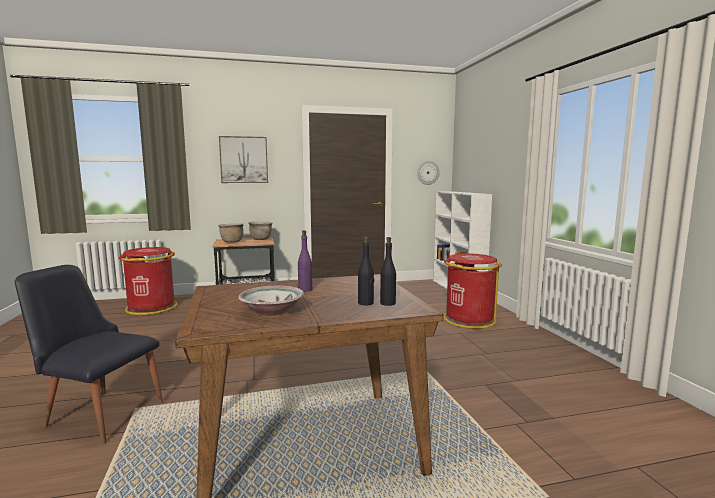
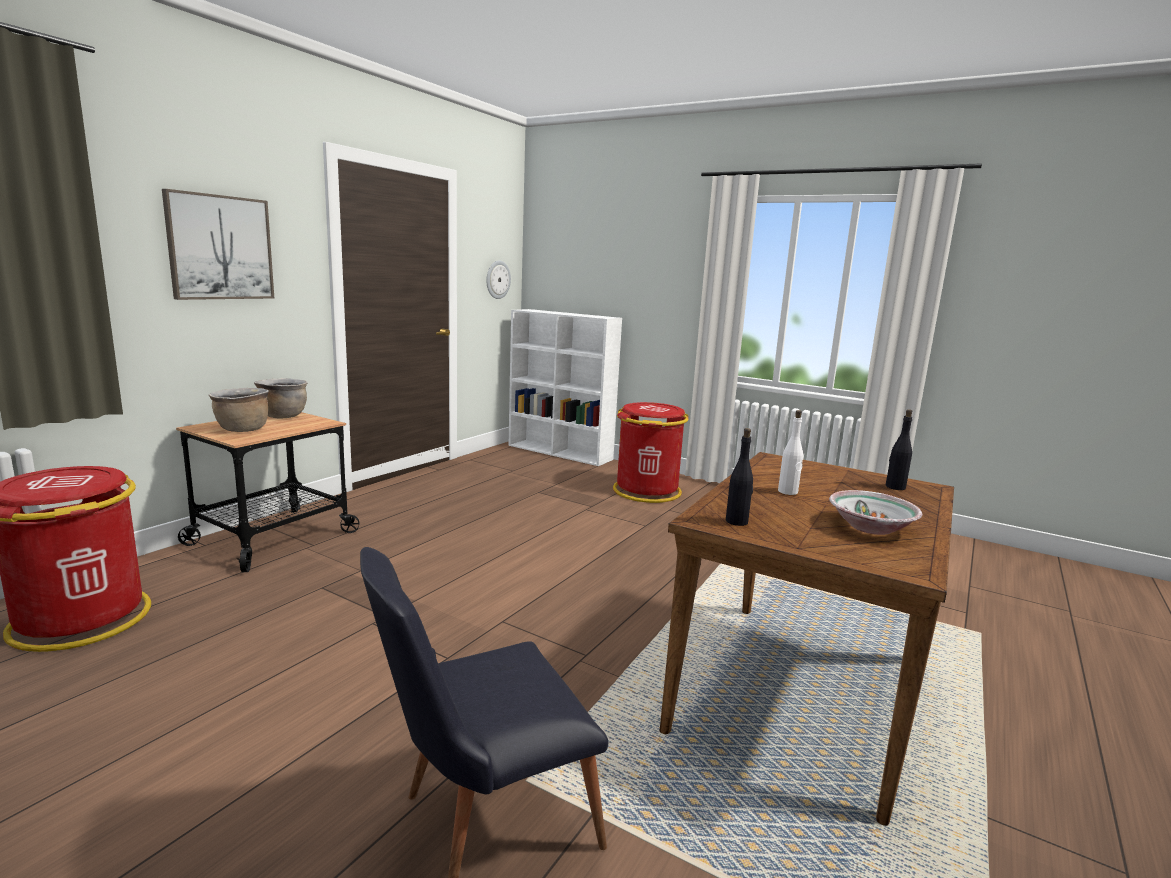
camera: 45 degrees left, 5 degrees up
(305, 290) = (788, 492): purple bottle -> white bottle
(365, 303) = (884, 492): black bottle -> black bottle (737, 521)

